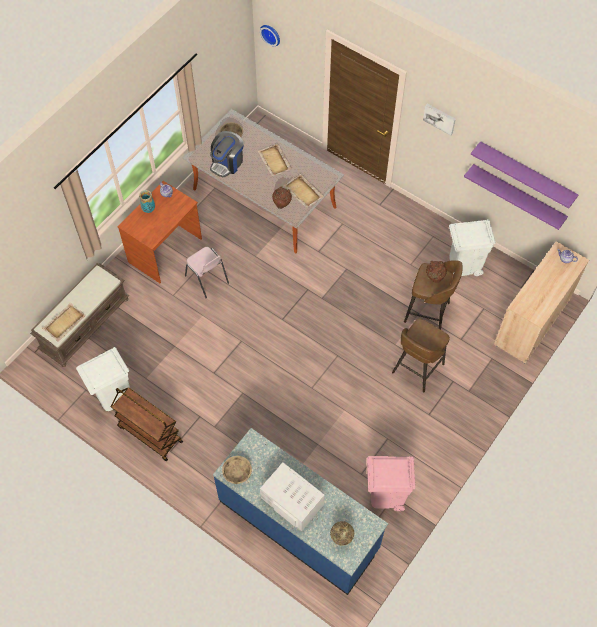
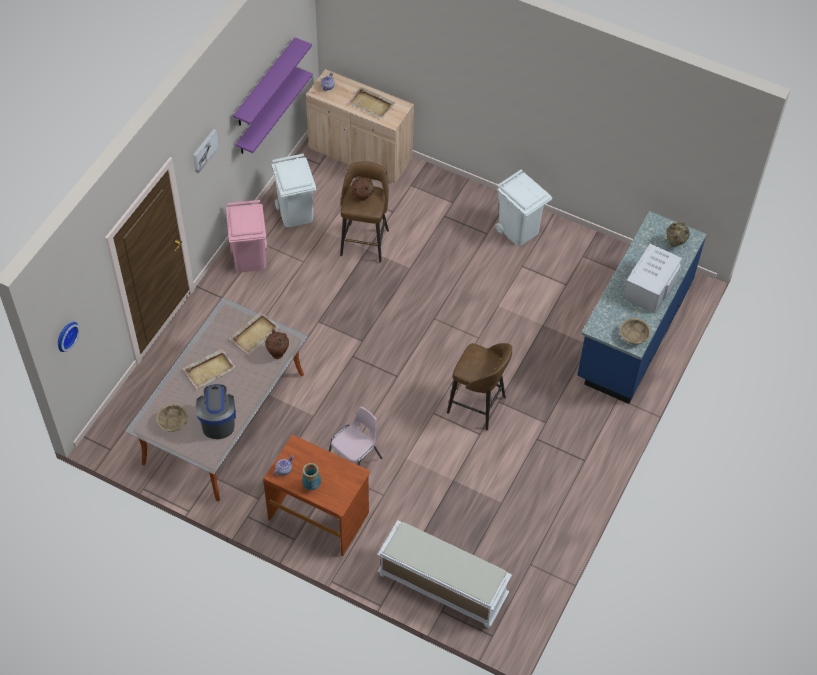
camera: 100 degrees left, 5 degrees down
(64, 323) = (473, 570): beige tray -> beige tray (371, 104)
(85, 324) = (441, 586): brown bench -> white bench
(113, 394) = (530, 533): white trash can -> white trash can (519, 230)
(149, 434) = (570, 484): brown cart -> none
(227, 163) = (218, 420): coffee machine -> coffee machine turned 120 degrees counterclockwise
(386, 494) = (582, 262): pink trash can -> pink trash can (250, 258)
(416, 369) = (437, 247): brown stool -> brown stool (478, 406)

